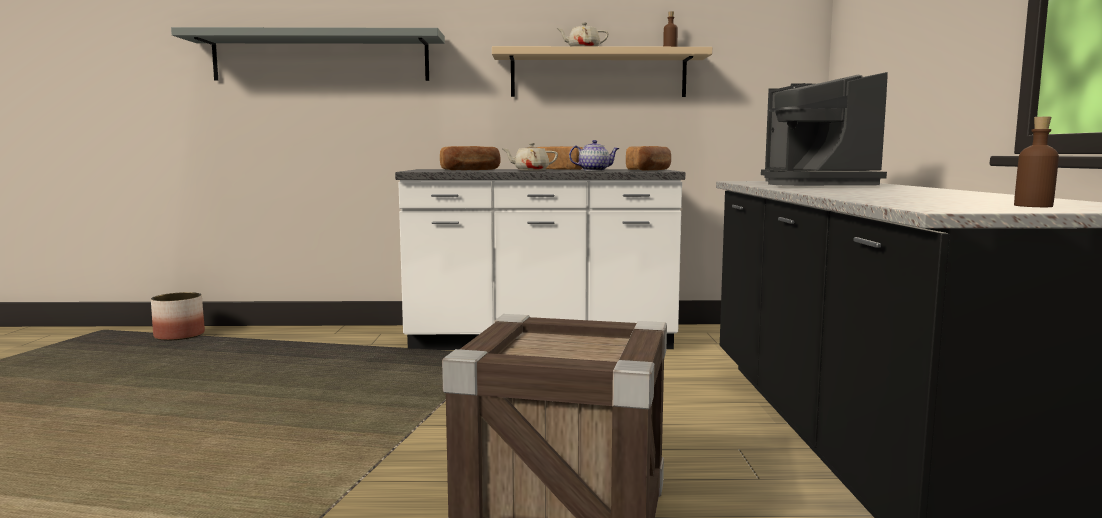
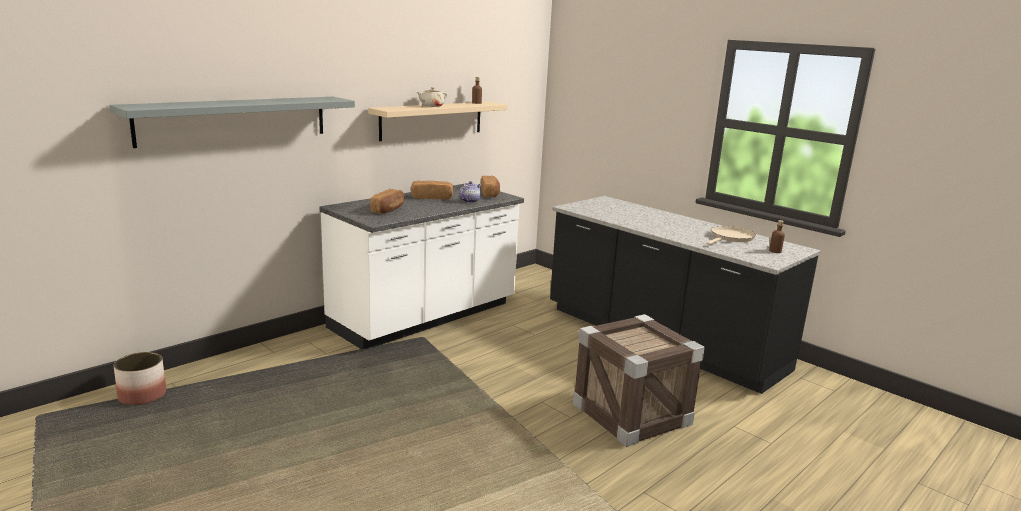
camera: 45 degrees left, 10 degrees up
(530, 170) = (434, 206): beige teapot -> none
(815, 184) = (621, 213): coffee machine -> none
(965, 197) = (730, 238): none -> beige frying pan

